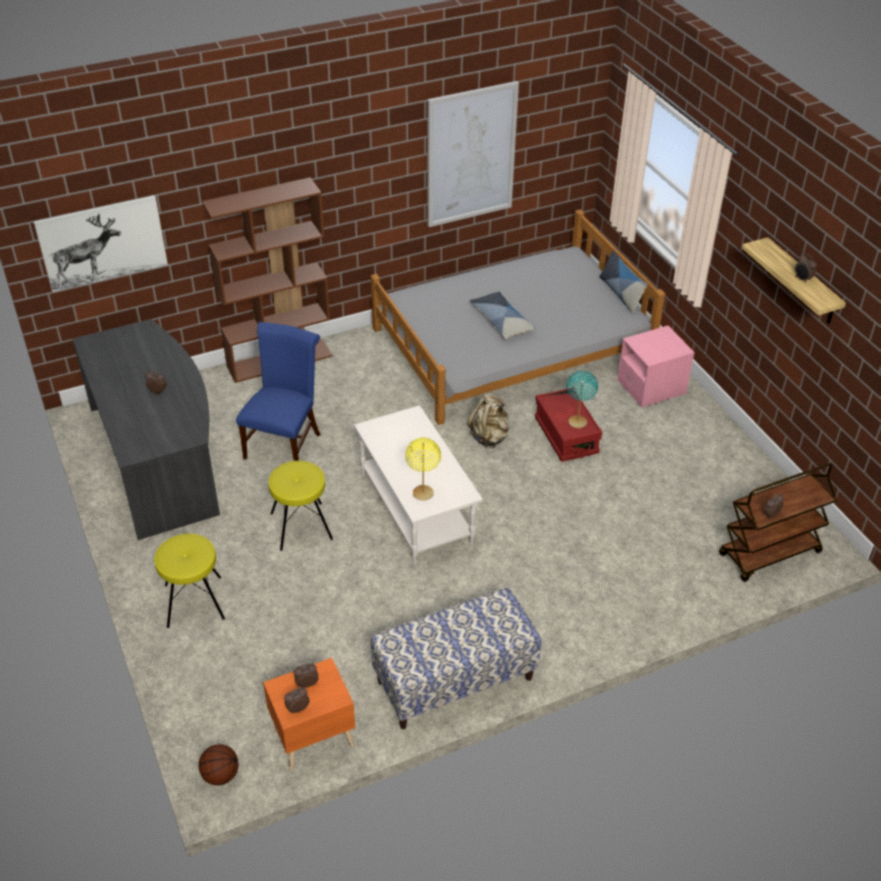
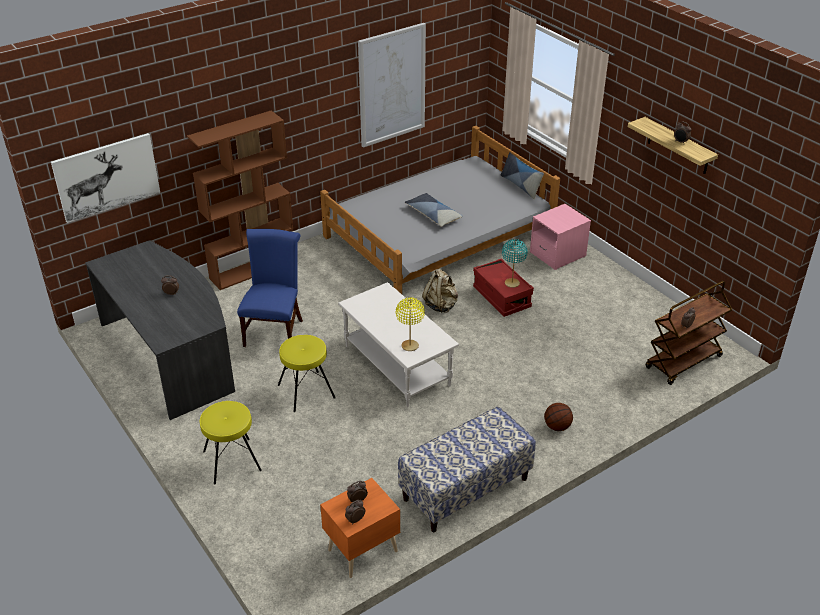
camera: 10 degrees left, 5 degrees down
(220, 775) = (291, 591): basketball -> basketball (557, 427)

